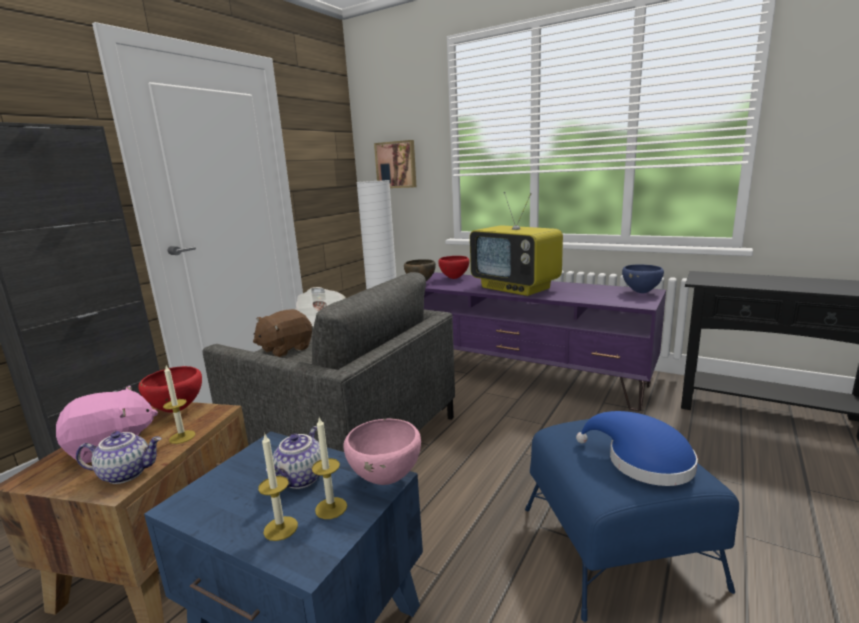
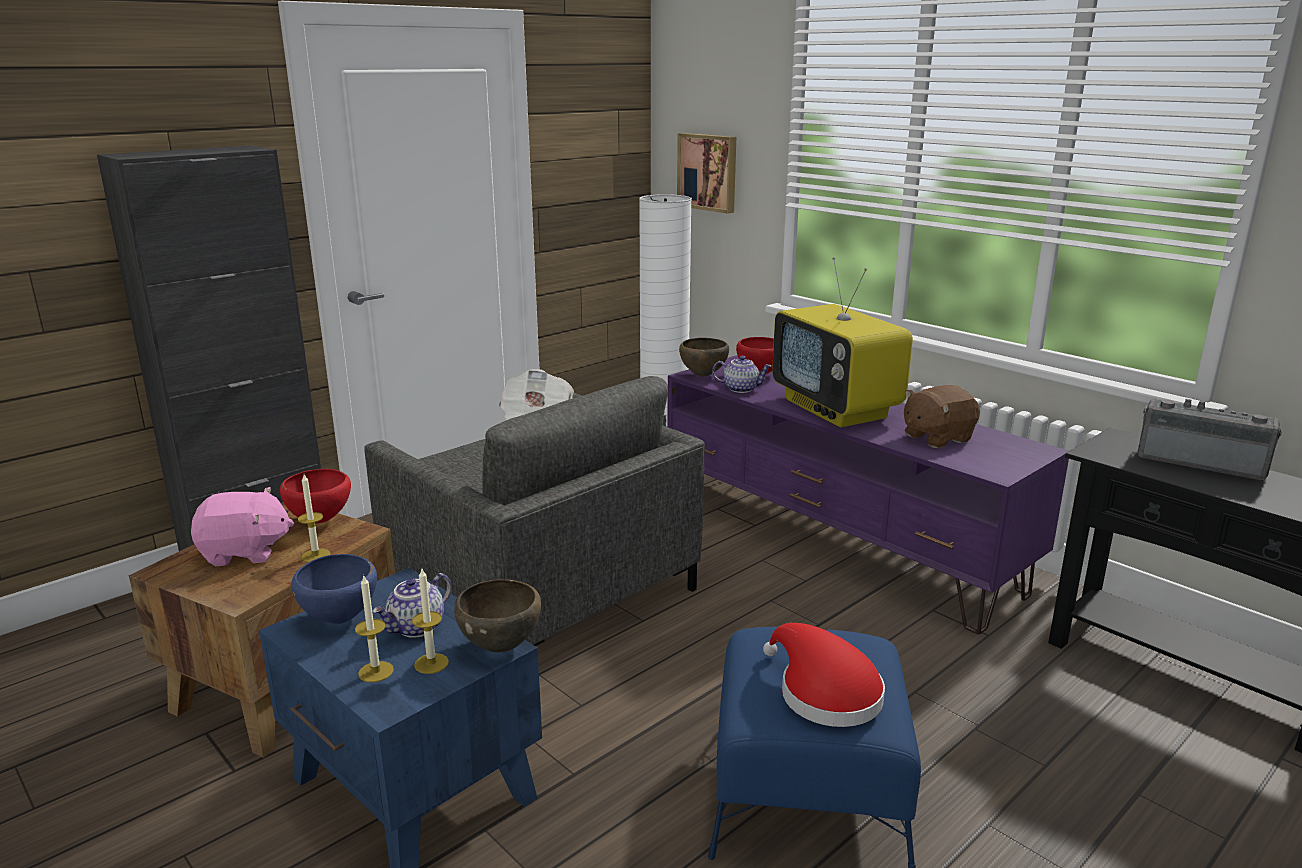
camera: 15 degrees right, 5 degrees up
(127, 473) = (253, 585): teapot -> teapot (741, 389)
(285, 349) = (469, 459): brown plush toy -> brown plush toy (936, 437)
(386, 479) = (501, 647): pink bowl -> brown bowl
(641, 292) = (1022, 450): blue bowl -> blue bowl (341, 619)
(642, 461) = (824, 693): blue hat -> red hat
(760, 278) = (1201, 462): none -> radio

